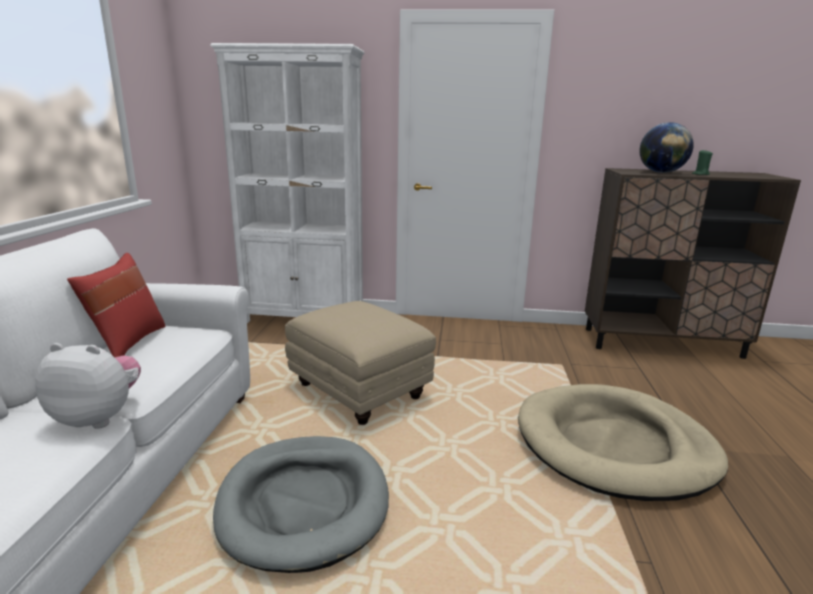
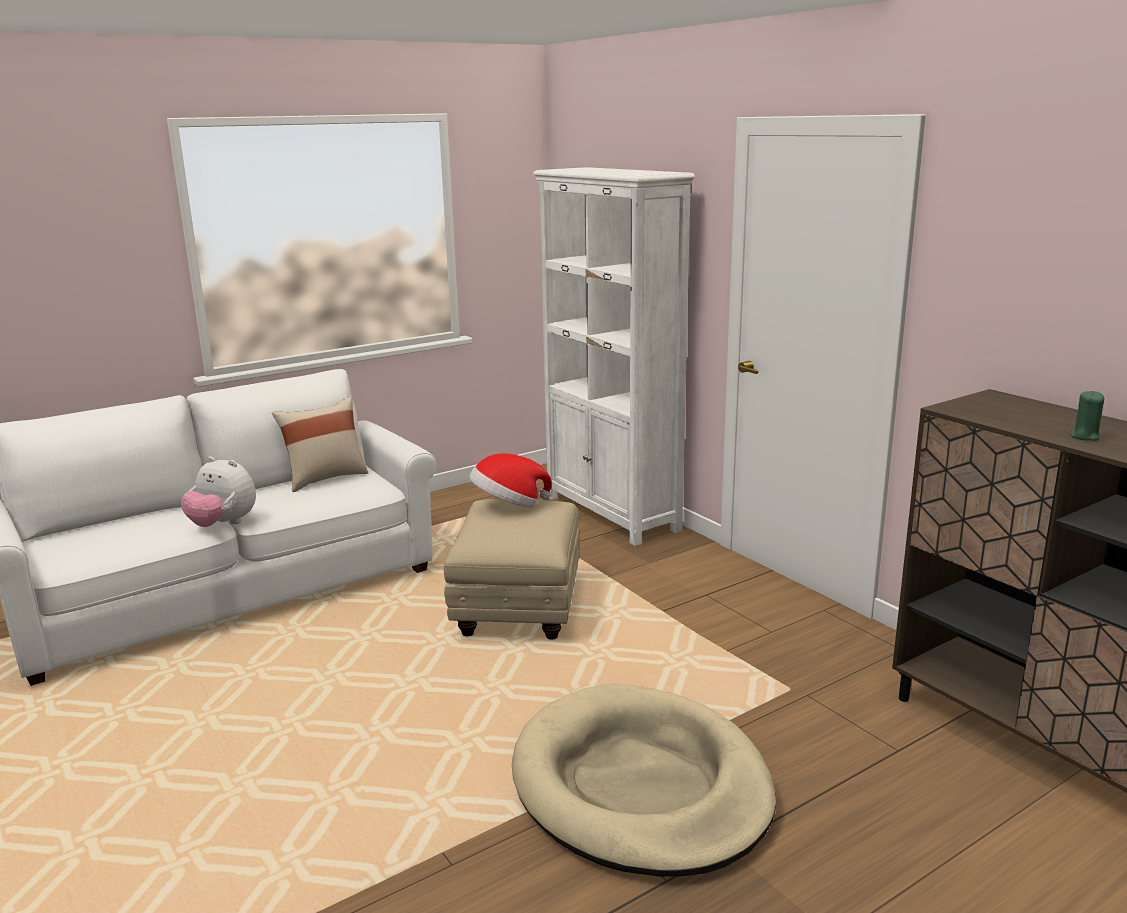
camera: 50 degrees right, 0 degrees up
(99, 417) = (223, 524): plush toy -> plush toy turned 150 degrees clockwise
(127, 343) = (325, 478): red pillow -> beige pillow
(304, 503) = (330, 665): grey dog bed -> none
(338, 311) = (508, 505): none -> hat
(661, 172) = (1024, 418): globe -> none

